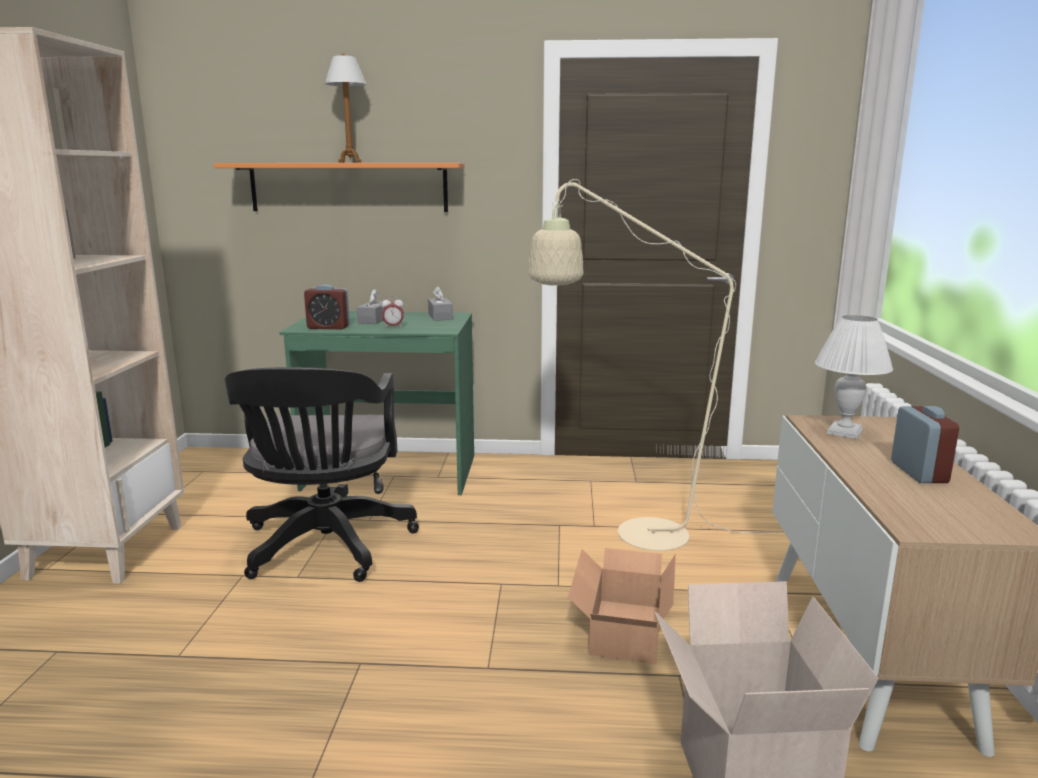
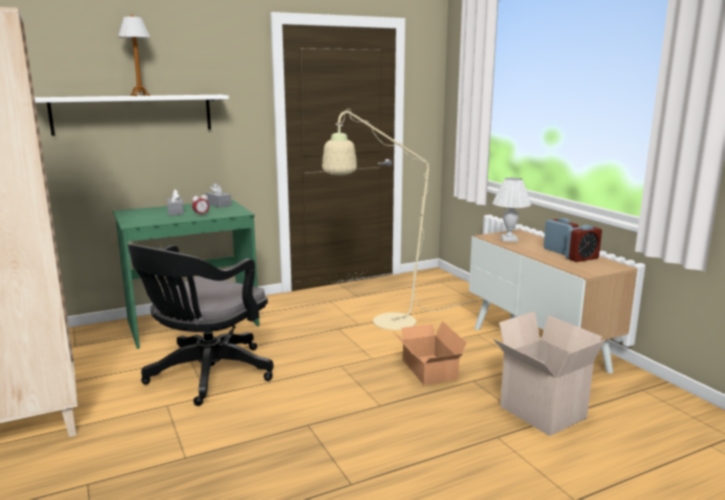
camera: 30 degrees left, 0 degrees up
(325, 548) = (206, 376): black office chair -> black office chair turned 60 degrees clockwise
(328, 327) = (153, 220): alarm clock -> alarm clock (581, 258)
(348, 187) = (133, 114): orange shelf -> white shelf

